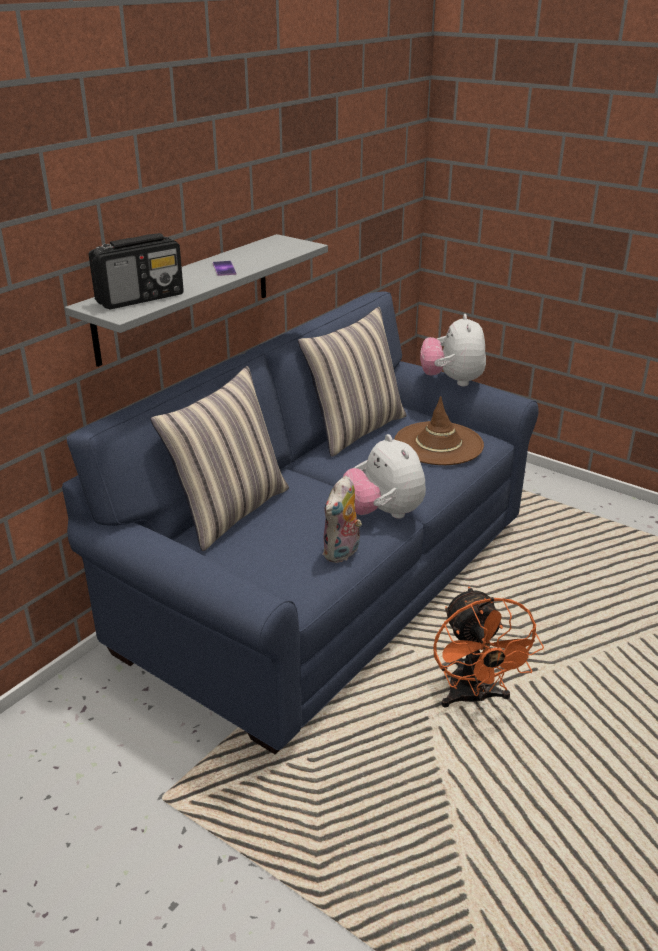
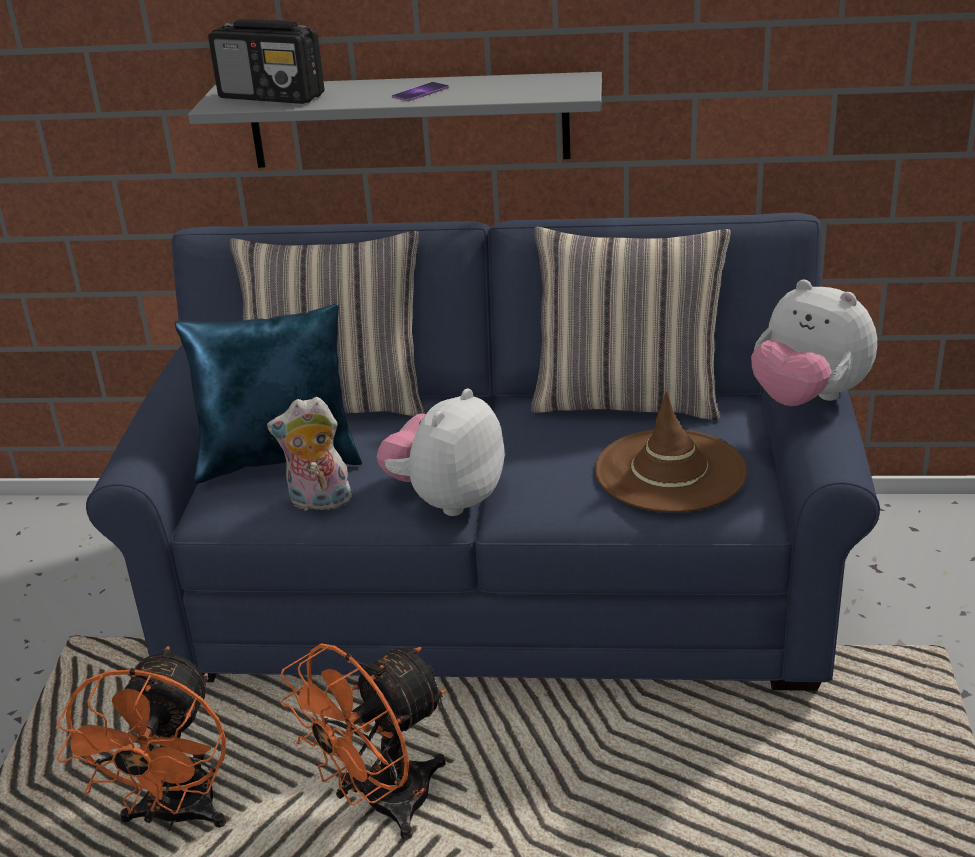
camera: 60 degrees right, 0 degrees up
(273, 552) = (280, 460): none -> blue pillow
(414, 794) = (176, 816): none -> orange fan
(452, 381) = (808, 399): plush toy -> plush toy turned 105 degrees counterclockwise

